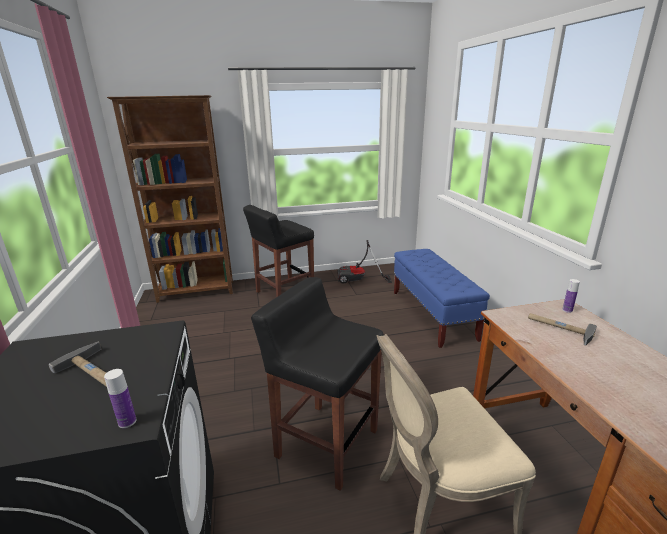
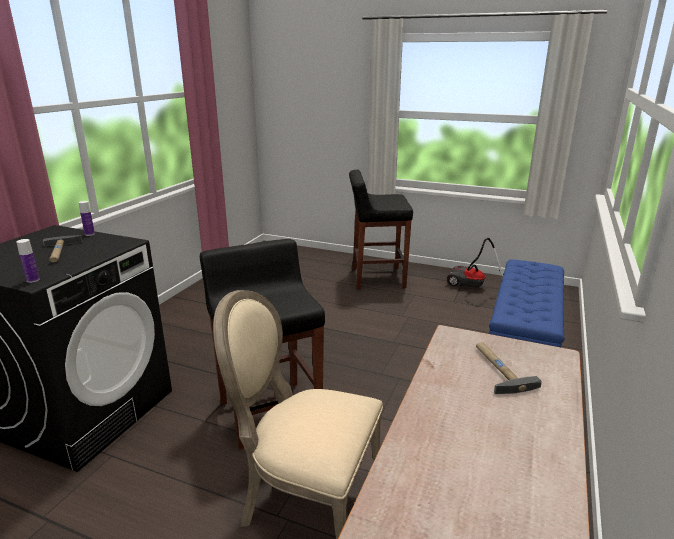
camera: 35 degrees right, 0 degrees up
(197, 292) = (302, 253): brown bookcase -> none
(567, 310) = (549, 359): bottle -> bottle (89, 234)

